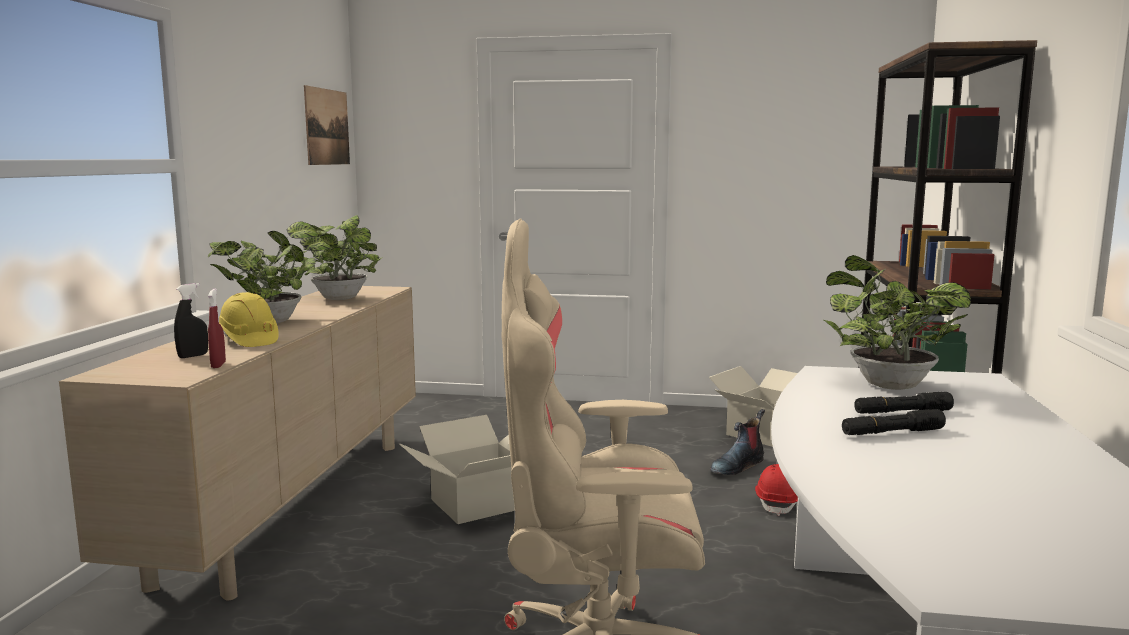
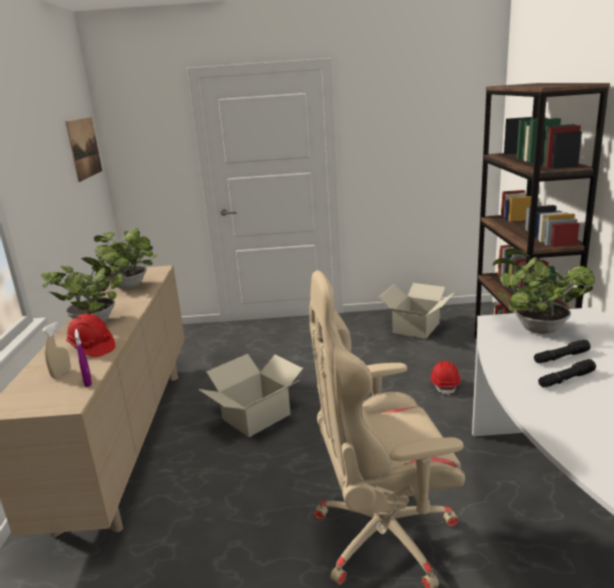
camera: 10 degrees left, 10 degrees up
(193, 356) = (61, 374): black spray bottle -> beige spray bottle
(218, 365) = (88, 382): red spray bottle -> purple spray bottle
(248, 340) = (92, 348): yellow hard hat -> red hard hat
(737, 466) = (408, 358): boot -> none

